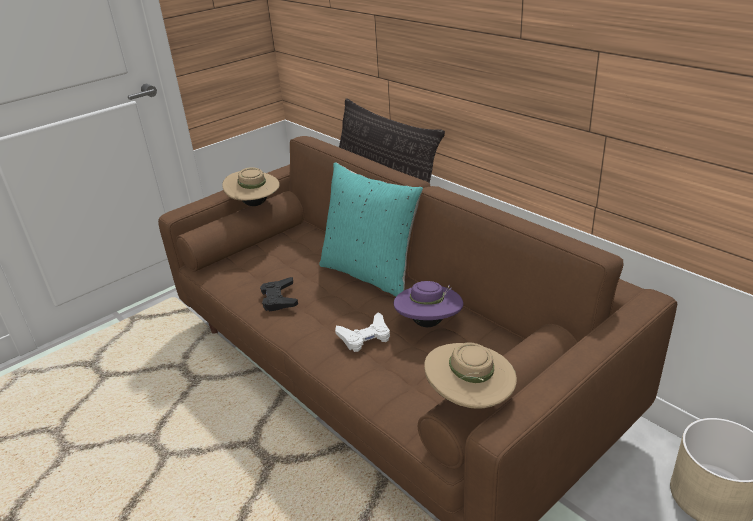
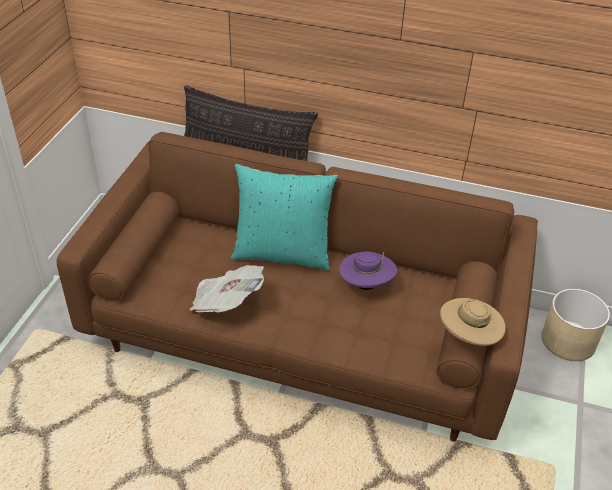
camera: 35 degrees left, 10 degrees up
(254, 204) = (140, 216): beige hat -> none
(279, 298) = (226, 302): black game controller -> newspaper
(365, 337) = (328, 313): white game controller -> none

